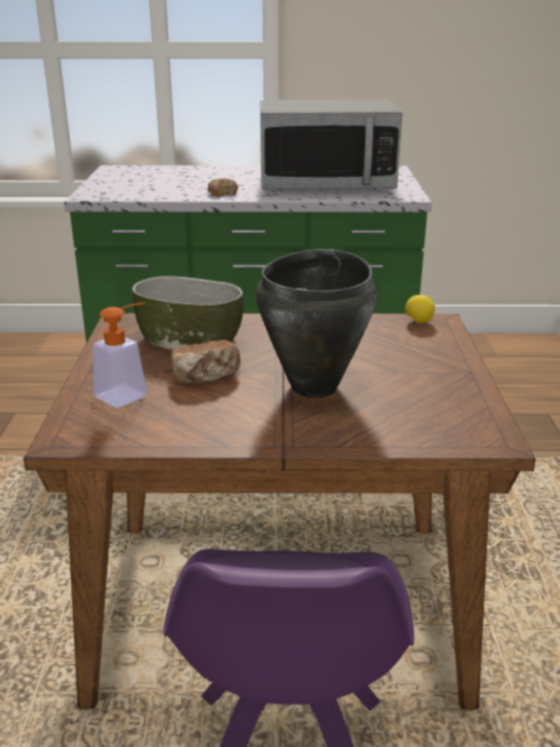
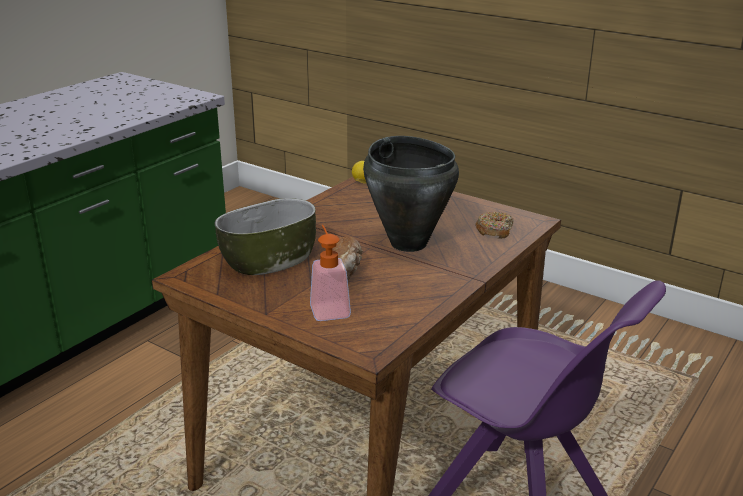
camera: 55 degrees left, 0 degrees up
(223, 193) = (41, 141): donut -> donut (494, 231)
(326, 184) = (107, 105): microwave -> none

